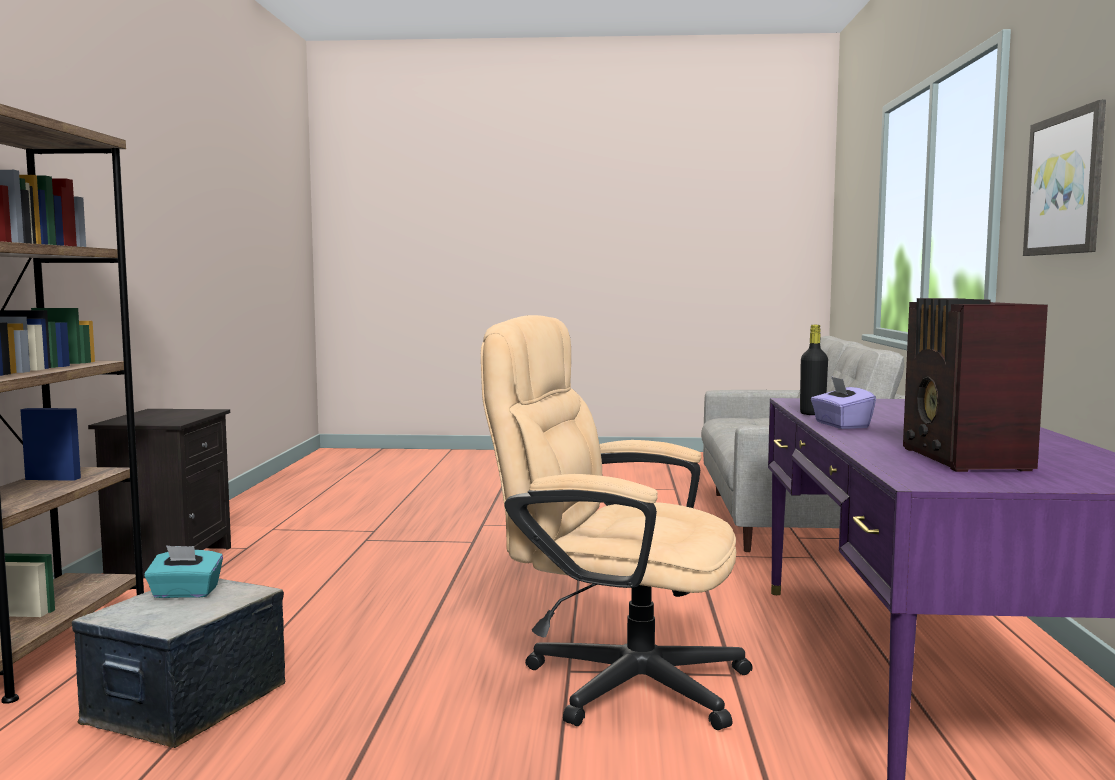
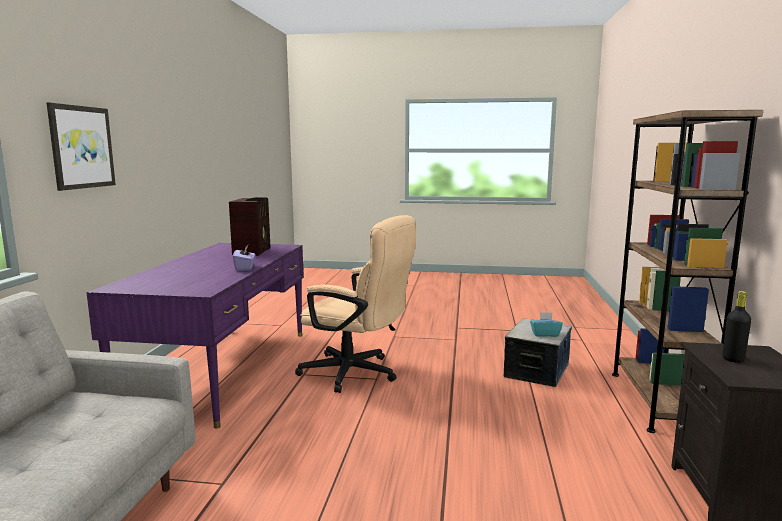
camera: 175 degrees left, 5 degrees up
(812, 414) = (234, 277): black bottle -> black bottle (733, 359)

